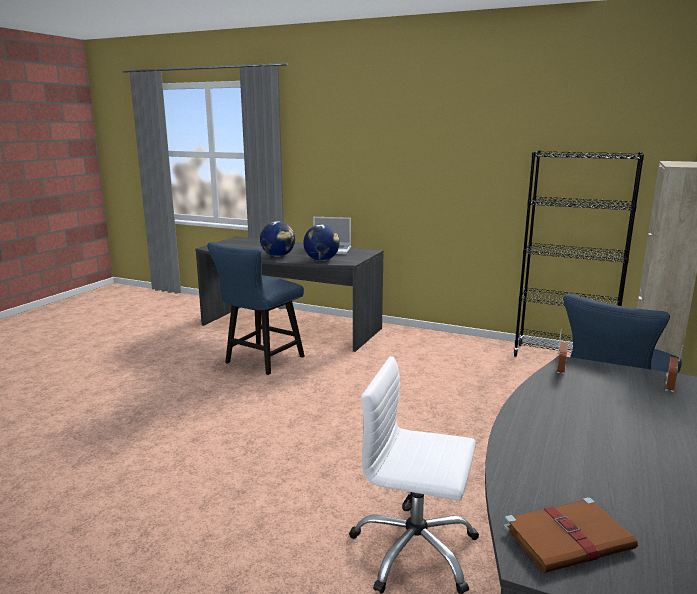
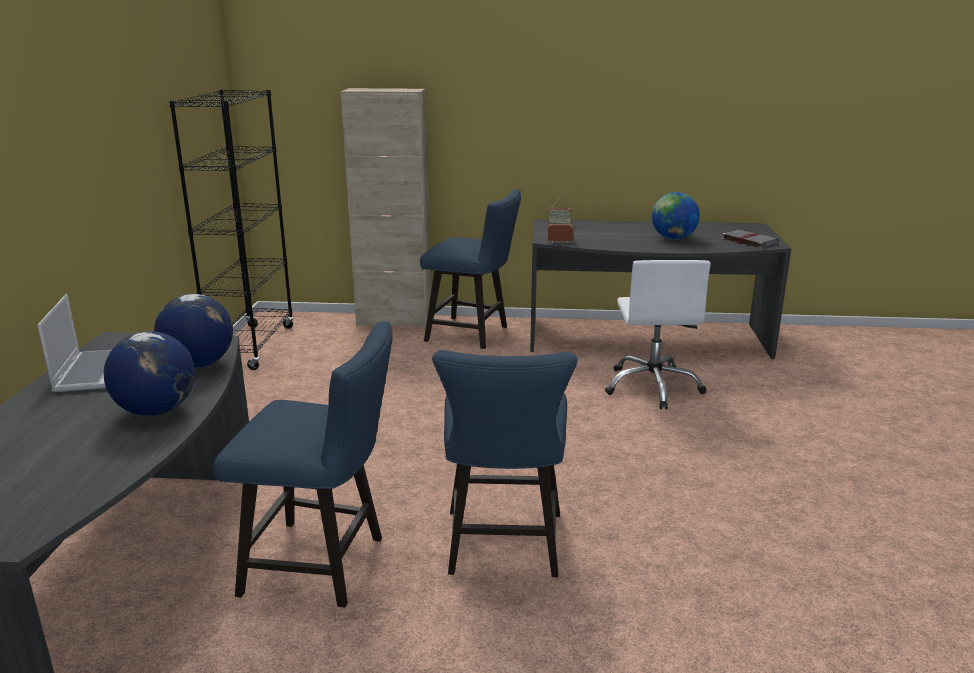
camera: 110 degrees left, 5 degrees up
(223, 403) = (503, 549): none -> blue chair
(569, 538) = (748, 240): brown book -> grey book
(584, 454) = (673, 238): none -> globe

